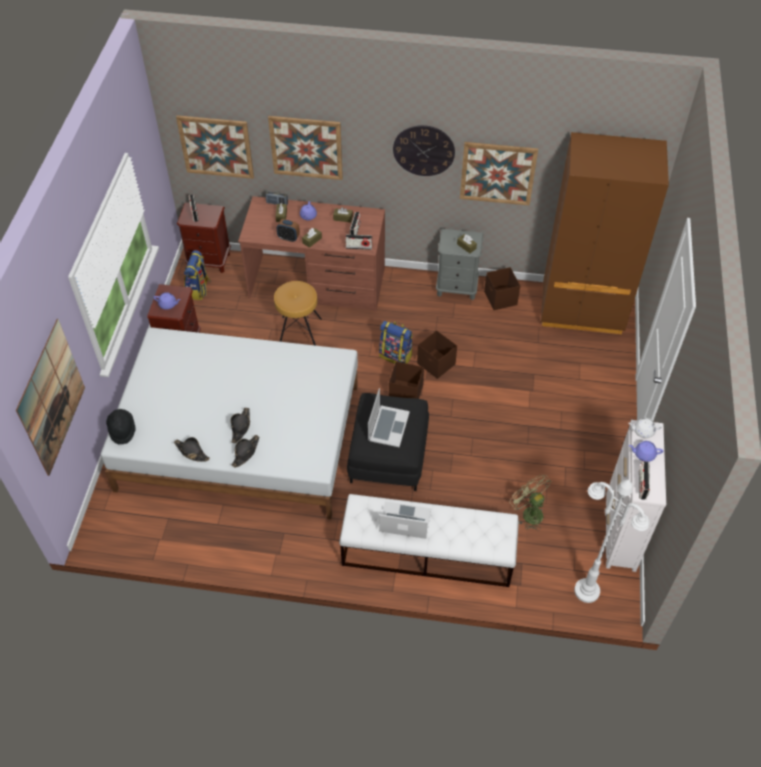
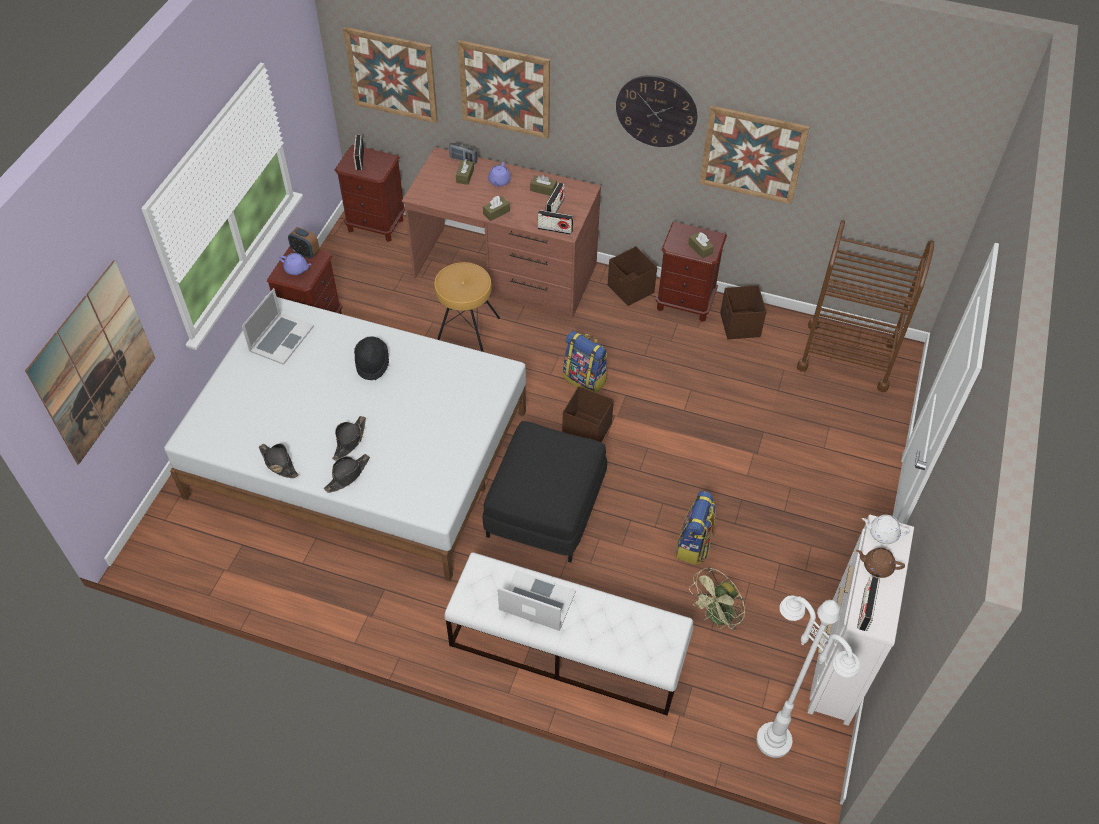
camera: 10 degrees right, 0 degrees up
(122, 430) = (198, 421): black hat -> black hat (372, 363)
(199, 290) = (354, 259): backpack -> backpack (694, 545)
(288, 238) = (467, 205): alarm clock -> alarm clock (305, 253)
(388, 426) = (545, 470): laptop -> laptop (281, 338)
(436, 364) = (635, 399): brown storage box -> brown storage box (630, 289)
(457, 287) = (685, 303): grey nightstand -> brown nightstand
(528, 512) = (716, 617): green fan -> green fan turned 105 degrees counterclockwise
(582, 310) = (846, 356): brown wardrobe -> brown cart
(644, 454) = (876, 566): purple teapot -> brown teapot

